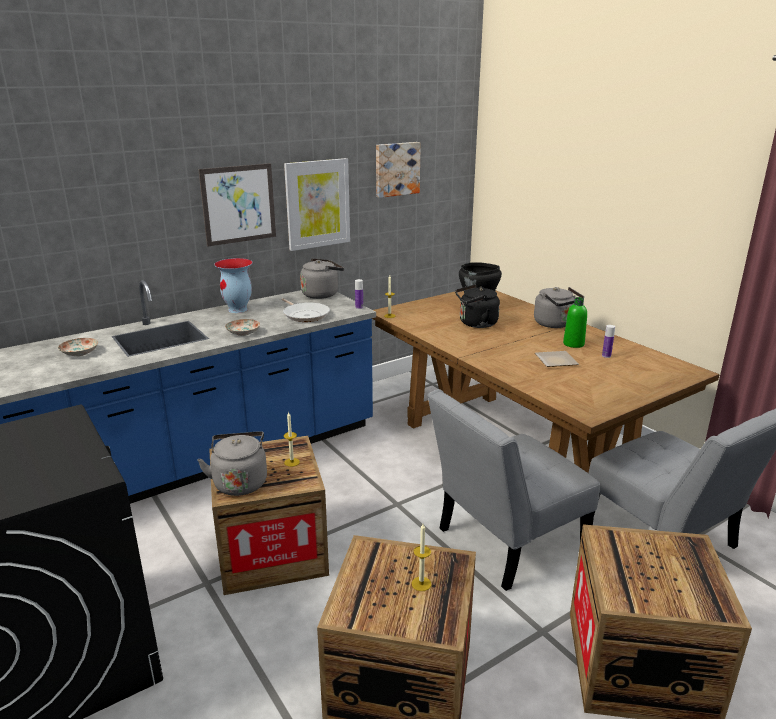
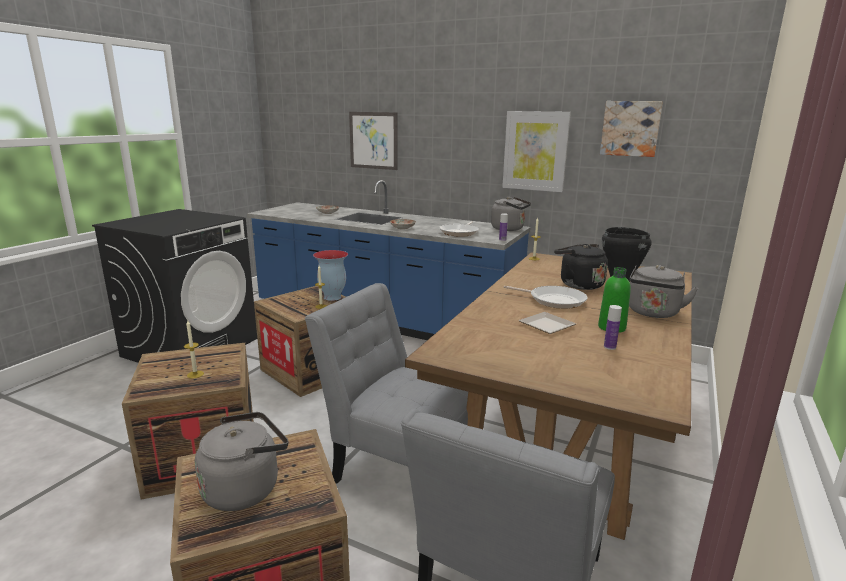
camera: 60 degrees right, 5 degrees down
(238, 204) = (466, 140): picture -> picture (373, 140)
(238, 310) = (440, 221): vase -> vase (332, 297)
(240, 482) = (285, 300): grey kettle -> grey kettle (245, 488)
(505, 342) = (554, 300): none -> frying pan

